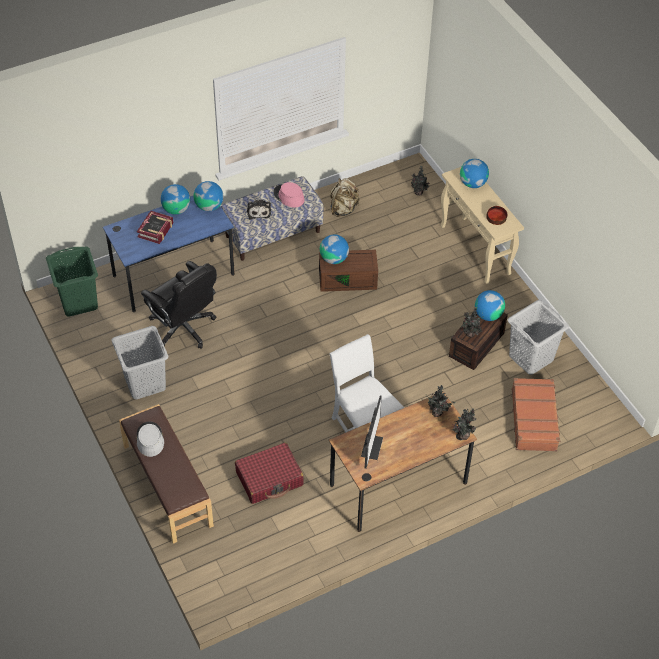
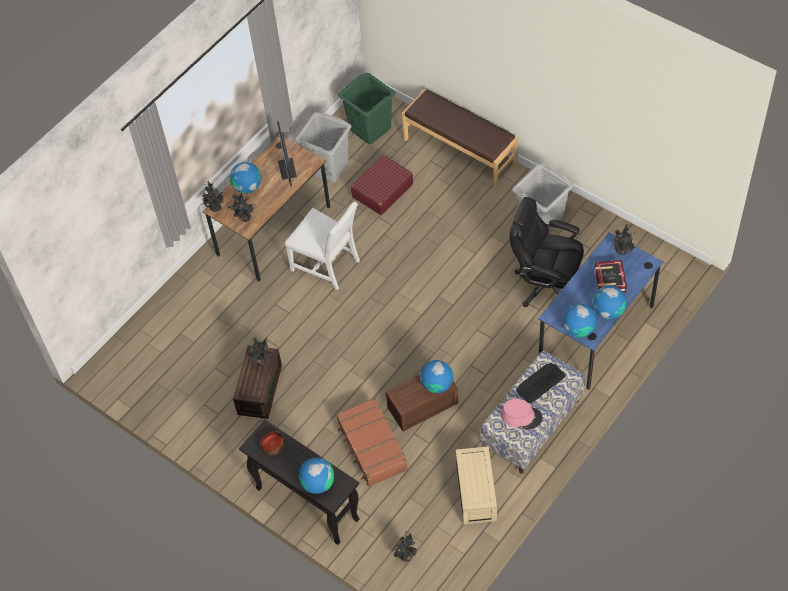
camera: 160 degrees right, 5 degrees up
(79, 301) = (661, 267): green laundry basket -> green laundry basket (370, 129)
(127, 246) = (622, 251): none -> potted plant
(149, 439) = (479, 130): grey hat -> none
(258, 211) = (540, 383): plush toy -> keyboard
(343, 209) = (477, 493): beige backpack -> beige storage box
(475, 250) = (306, 504): beige console table -> black console table
(488, 315) = (252, 389): globe -> globe (247, 187)
(531, 358) = (200, 398): grey laundry basket -> grey laundry basket (327, 167)
(534, 420) = (177, 336): brown suitcase -> brown suitcase (372, 447)

